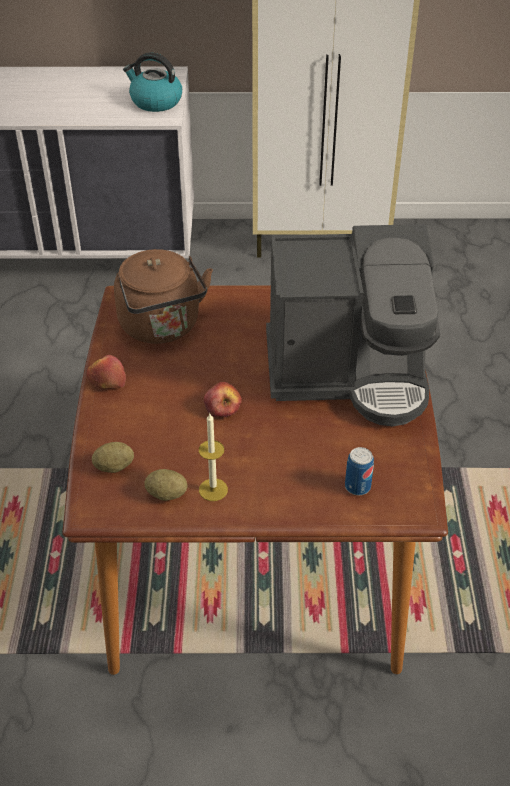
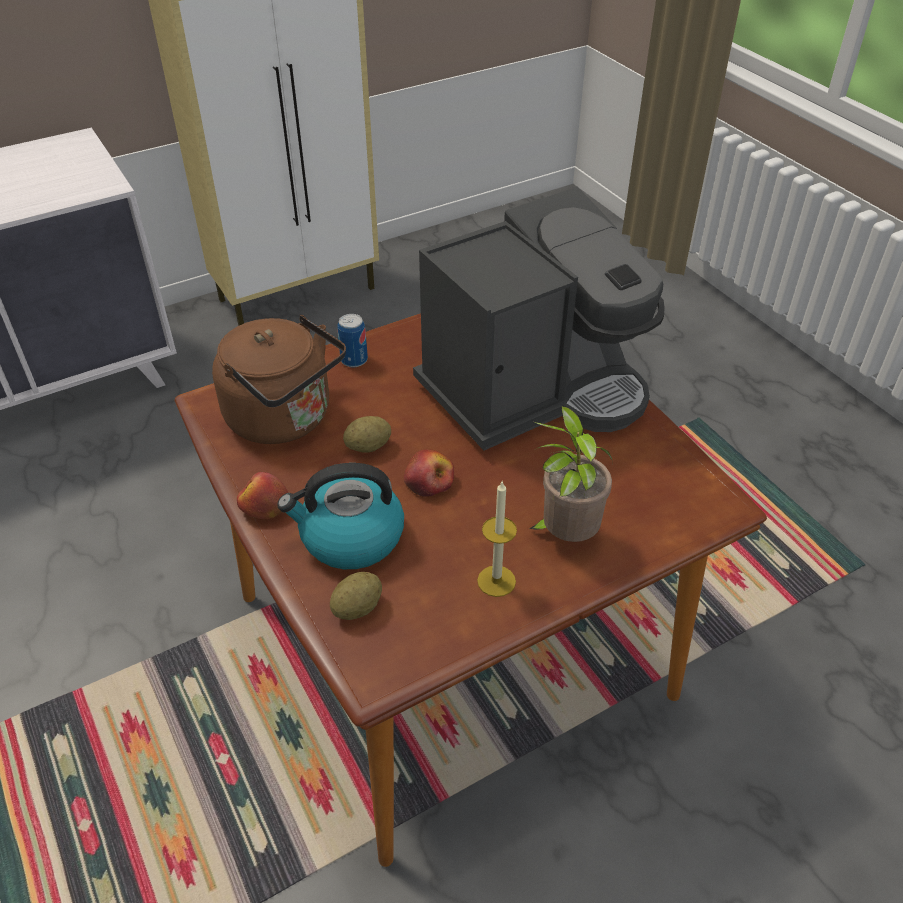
camera: 30 degrees left, 0 degrees up
(155, 101) = (80, 173): kettle -> kettle (350, 538)
(166, 494) = (447, 612): potato -> potato (368, 446)
(284, 481) = (565, 535): none -> potted plant
(357, 486) = (644, 507): can -> can (354, 360)

